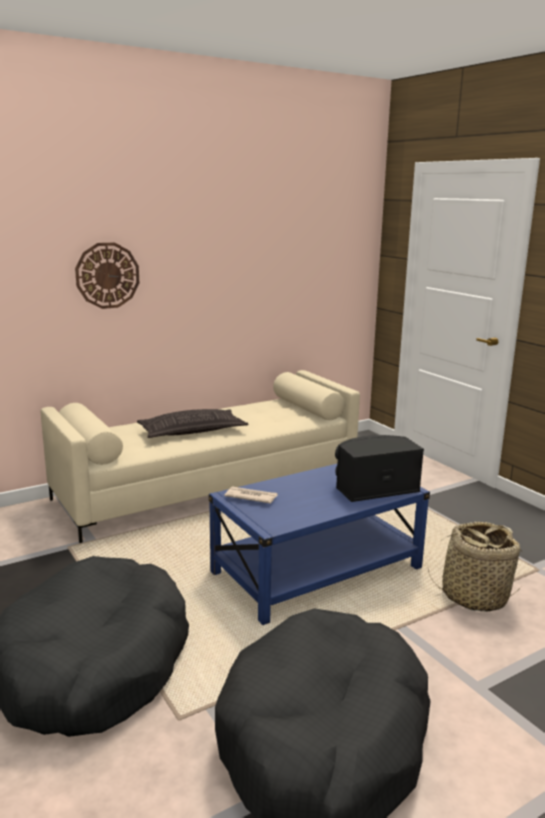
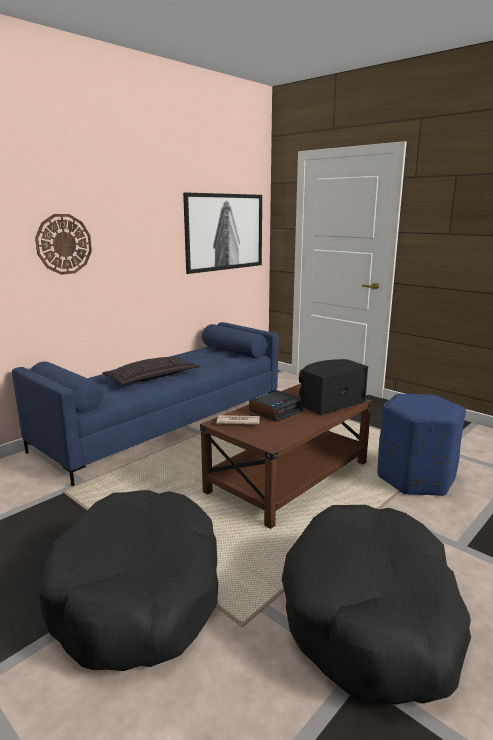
camera: 15 degrees left, 0 degrees up
(210, 486) = (166, 423): beige sofa -> blue sofa
(303, 489) = (275, 411): none -> alarm clock
(313, 261) = (225, 232): none -> picture
(317, 570) = (289, 477): blue coffee table -> brown coffee table
(474, 596) = (415, 477): basket -> blue ottoman

